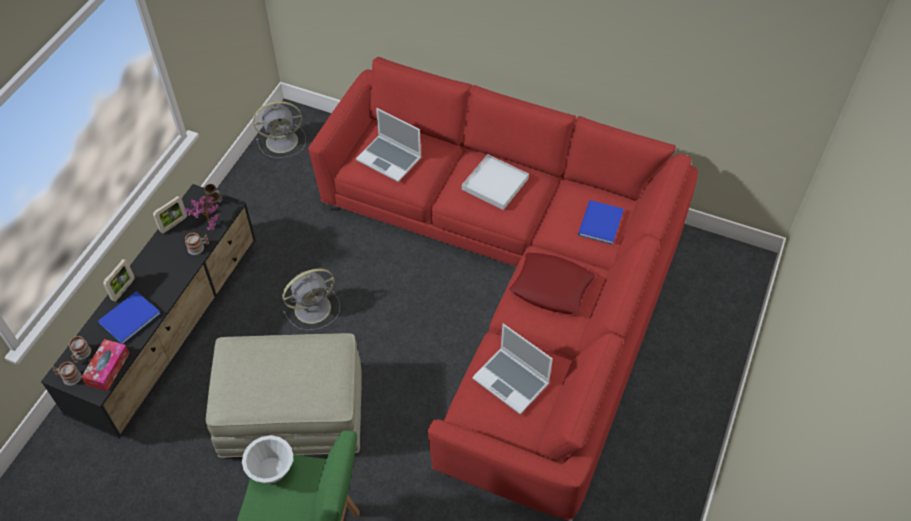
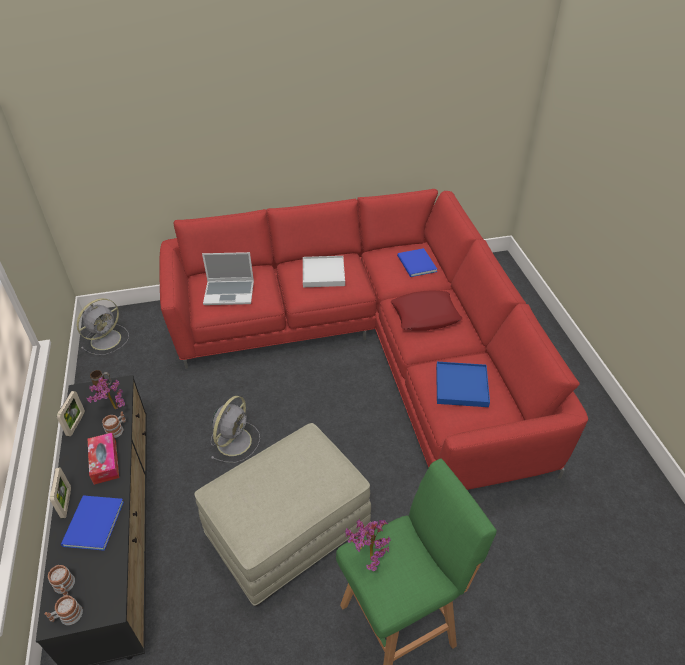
camera: 35 degrees left, 10 degrees down
(108, 368) = (106, 581): tissue box -> tissue box (105, 462)
(272, 471) = (368, 556): white bowl -> potted plant
(512, 381) = (461, 386): laptop -> blue tray

